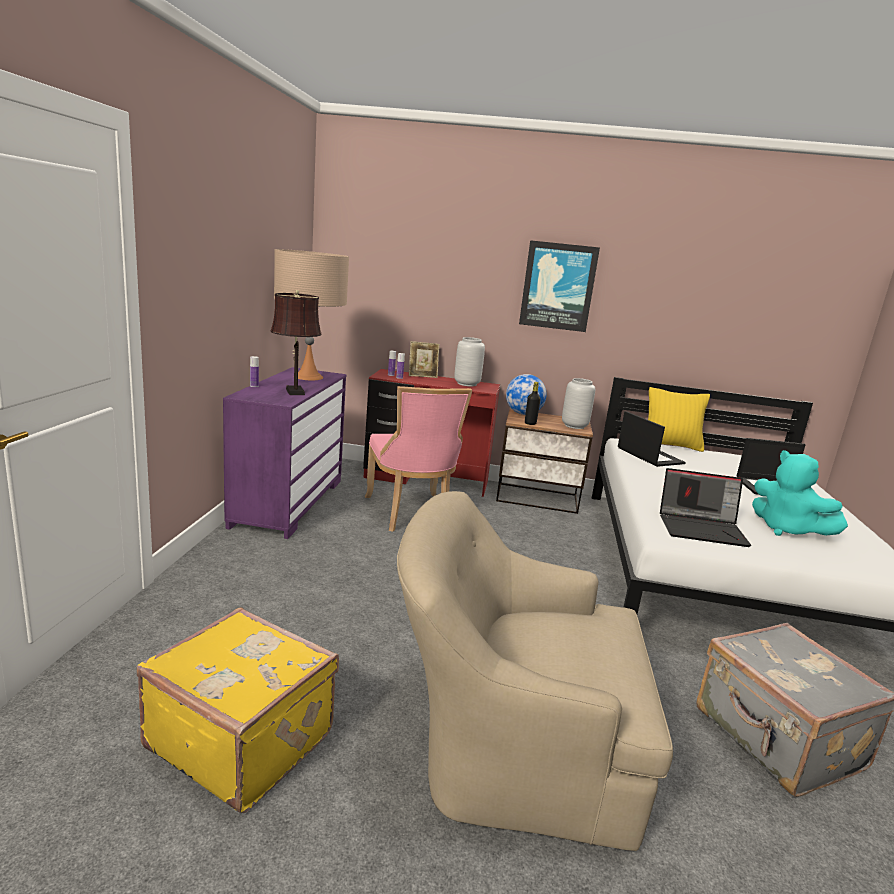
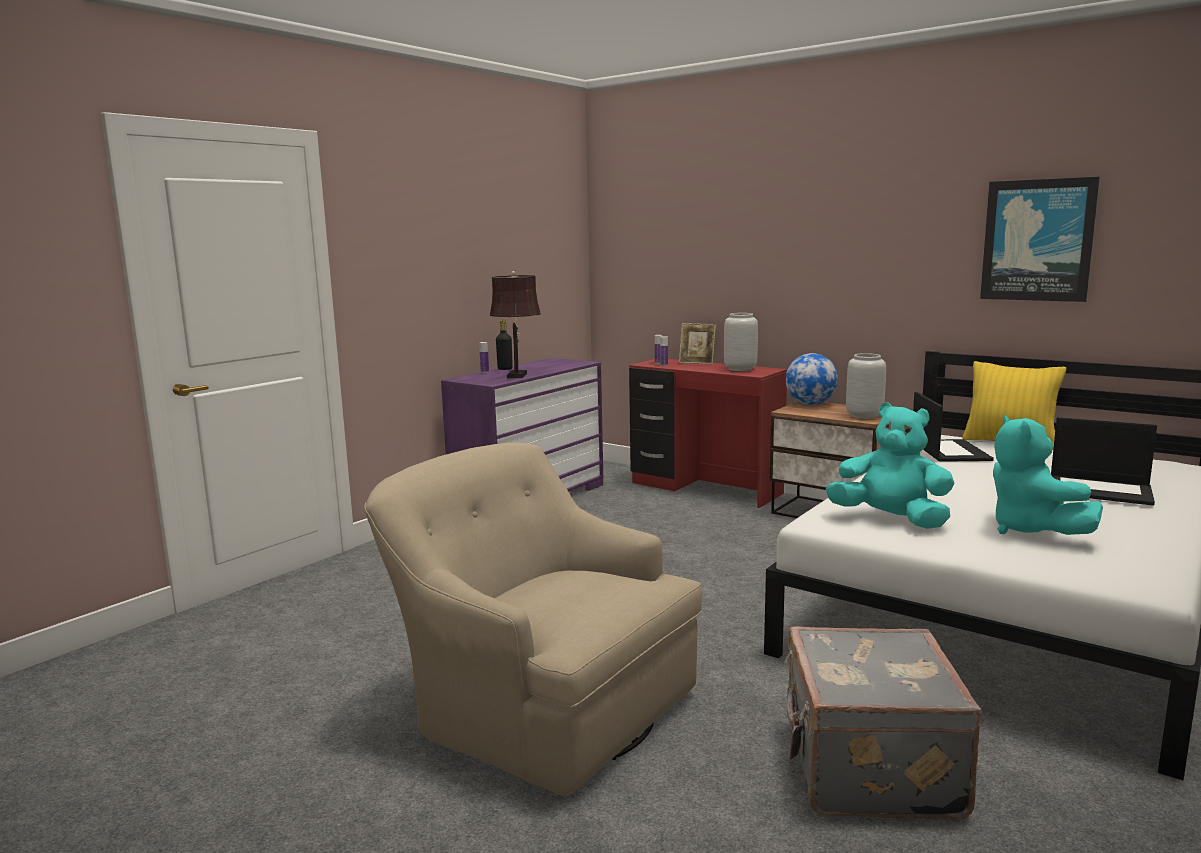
camera: 30 degrees right, 5 degrees down
(242, 738) = (322, 656): yellow suitcase -> none
(308, 377) = (553, 364): beige table lamp -> none
(410, 514) = (650, 517): pink chair -> none
(530, 423) = (803, 413): black bottle -> black bottle (505, 369)
(558, 286) = (846, 240): picture -> picture (1037, 240)
(702, 529) = (891, 519): laptop -> turquoise plush toy

